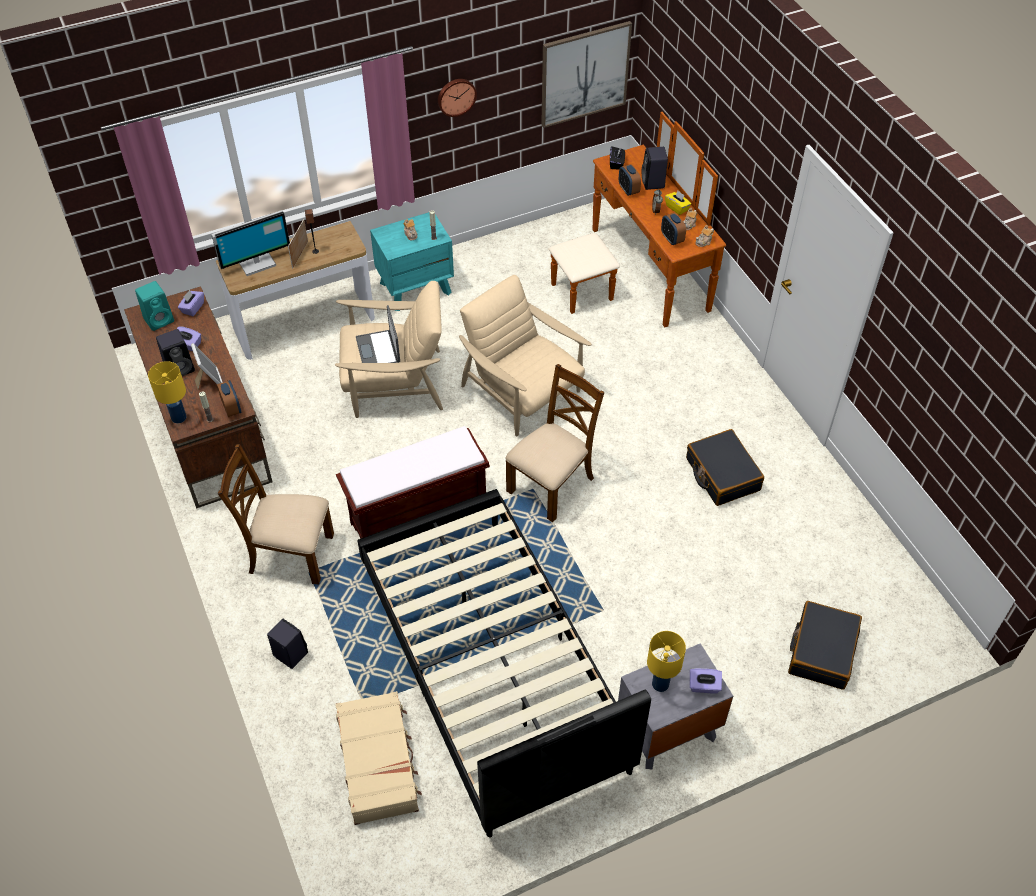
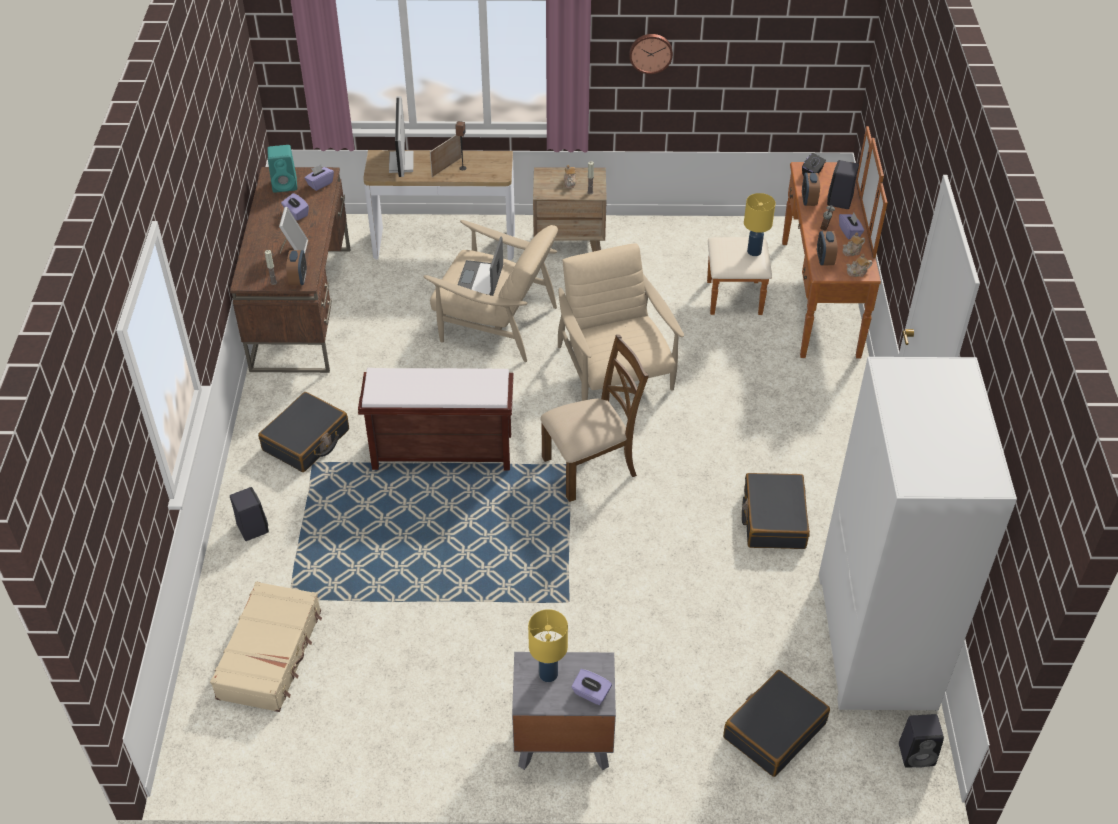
camera: 25 degrees right, 5 degrees down
(179, 417) = (248, 272): yellow table lamp -> yellow table lamp (754, 252)
(180, 368) = (277, 231): black speaker -> black speaker (917, 754)
(256, 263) = (403, 162): monitor -> monitor turned 90 degrees clockwise
(290, 553) = (306, 440): brown chair -> black suitcase
(416, 287) = (569, 243): turquoise nightstand -> brown nightstand
(492, 667) = (428, 612): black bed -> none
(584, 74) = (802, 67): picture -> none
(677, 208) = (850, 232): yellow tissue box -> purple tissue box
(855, 545) = (877, 641): none -> white wardrobe

